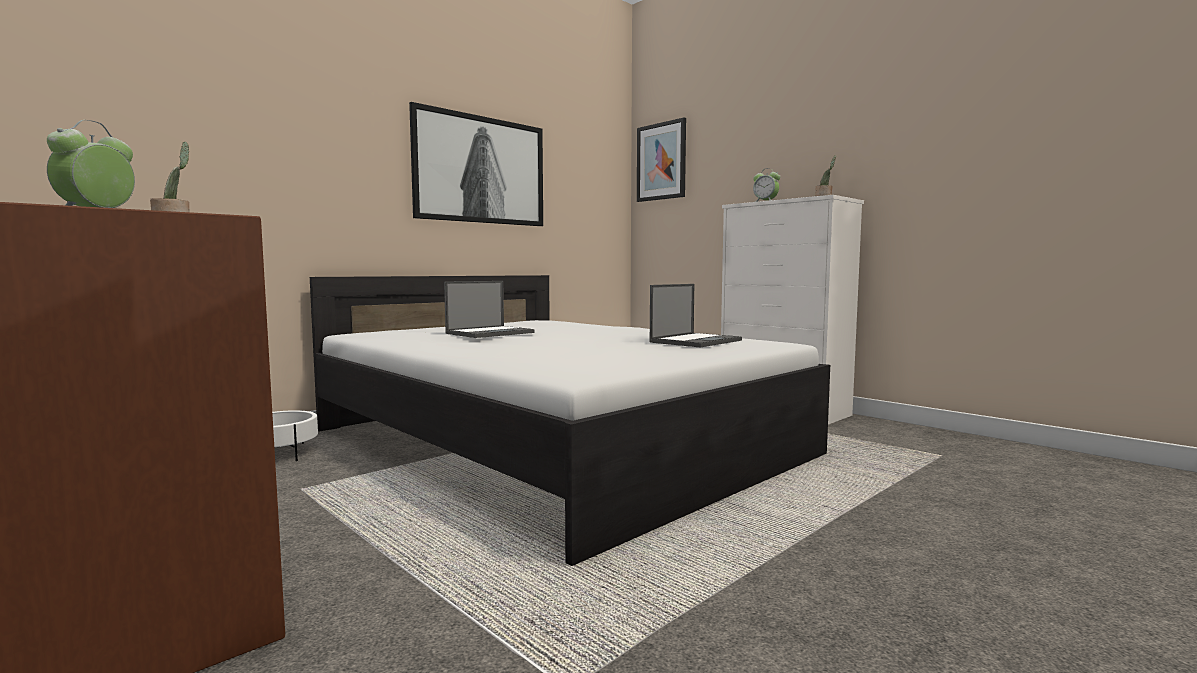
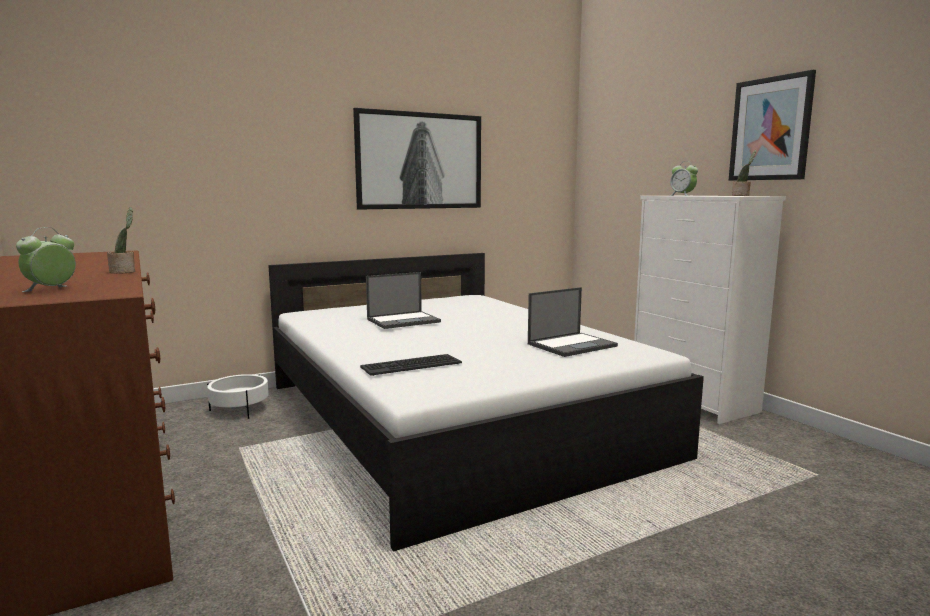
camera: 15 degrees right, 5 degrees up
(543, 358) = (411, 365): none -> keyboard
(661, 161) = (603, 139): picture -> picture (770, 129)

